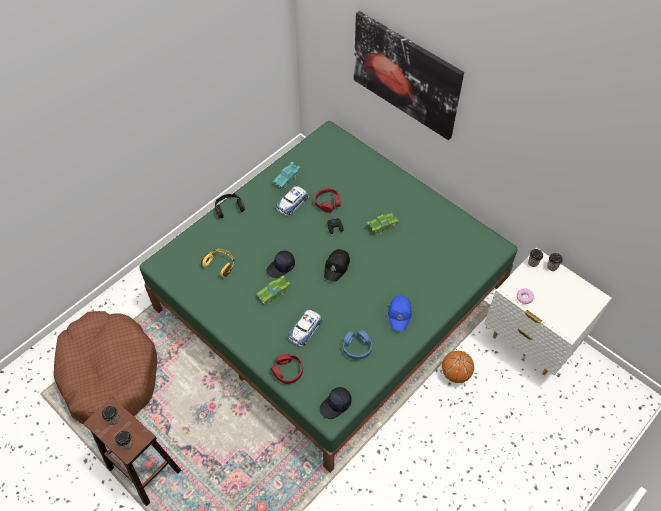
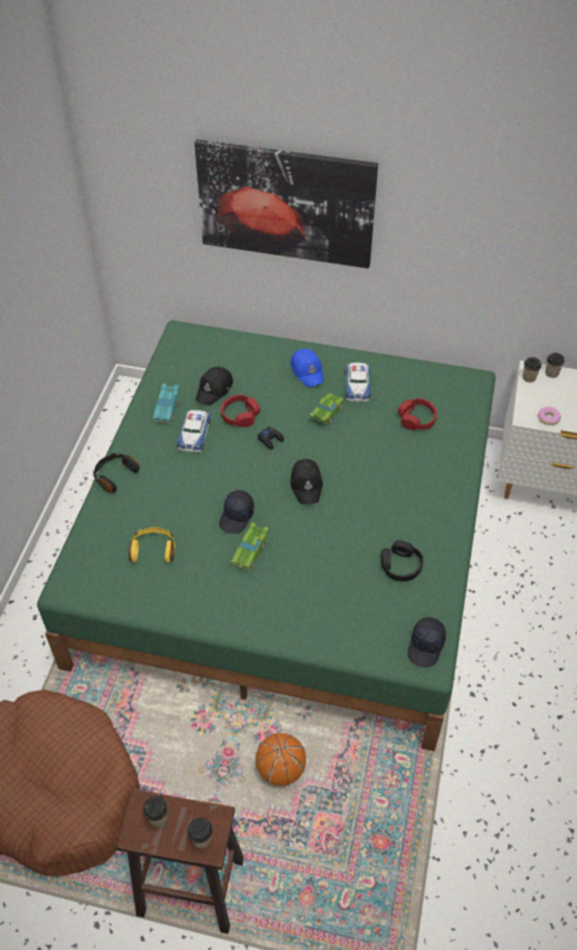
camera: 30 degrees left, 5 degrees down
(288, 371) = (337, 636): red headphones -> red headphones (417, 419)
(305, 329) = (322, 576): toy car -> toy car (357, 385)
(324, 179) = (214, 389): none -> black cap
(357, 347) = (400, 566): blue headphones -> black headphones
(400, 314) = (422, 503): blue cap -> blue cap (307, 371)
(455, 373) = (493, 559): basketball -> basketball (281, 769)

